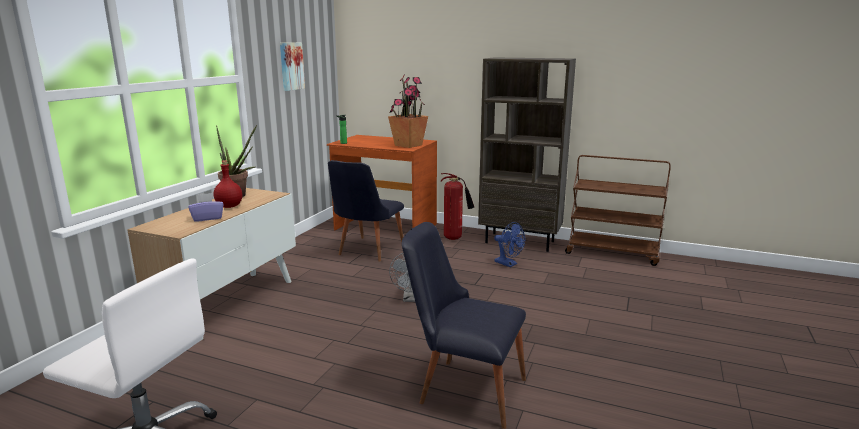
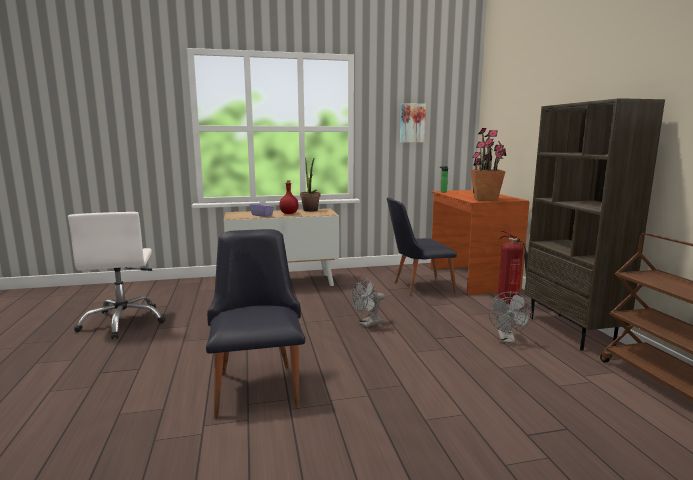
camera: 55 degrees right, 5 degrees down
(508, 264) = (507, 340): blue fan -> grey fan

